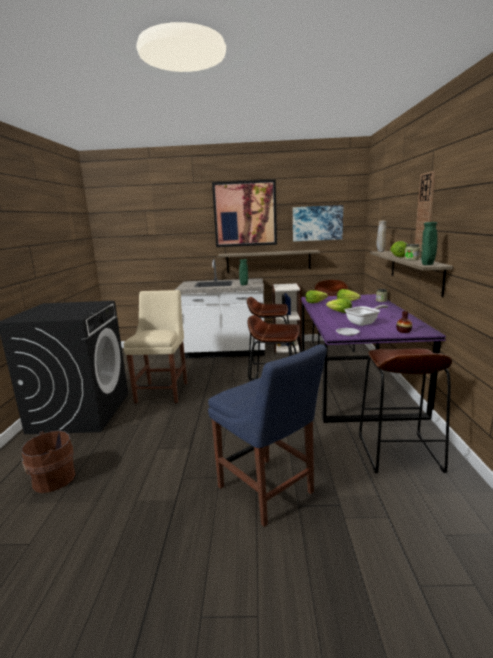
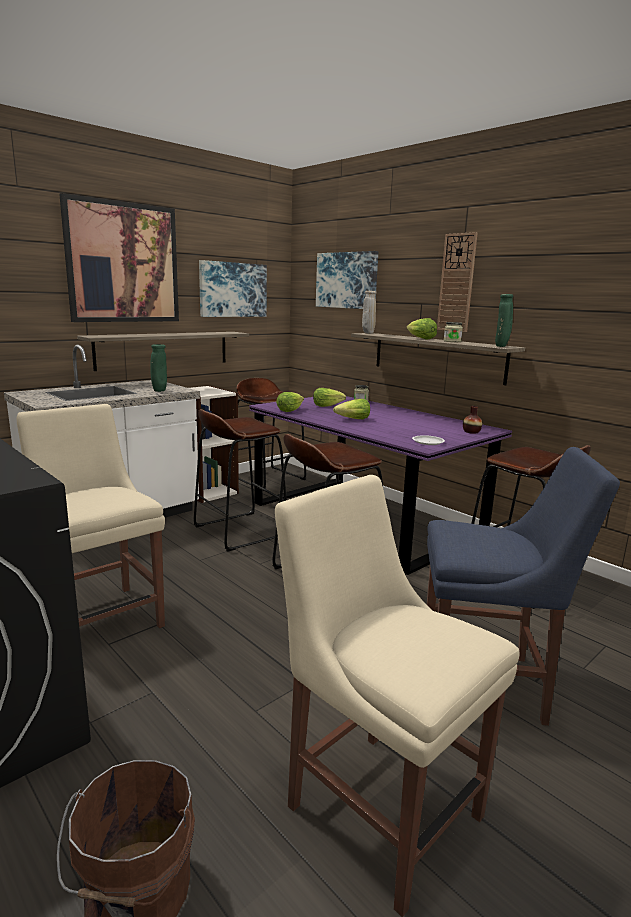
camera: 45 degrees left, 0 degrees up
(142, 503) = (377, 804): none -> beige chair
(364, 323) = (413, 428): frying pan -> none
(384, 212) = (347, 280): none -> picture

